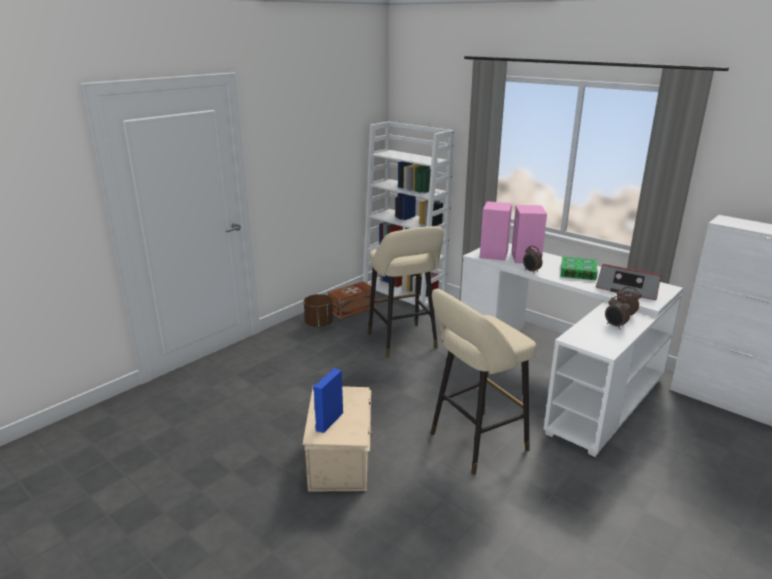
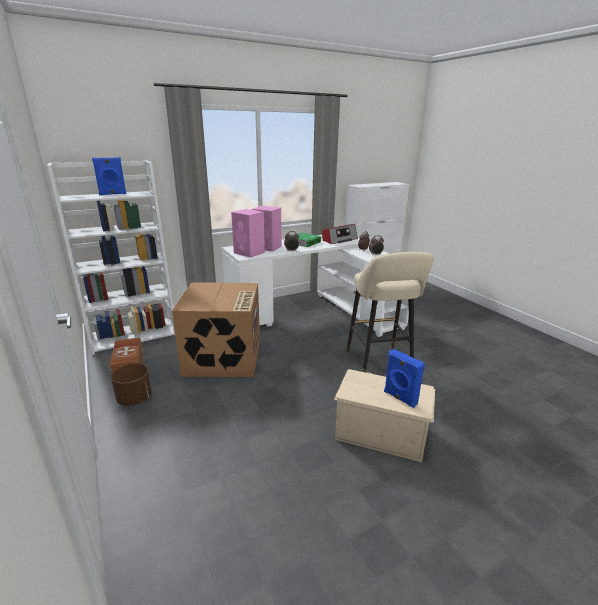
camera: 70 degrees left, 0 degrees up
(404, 342) = (224, 357): beige stool -> cardboard box
(416, 156) = (113, 194): none -> blue speaker

